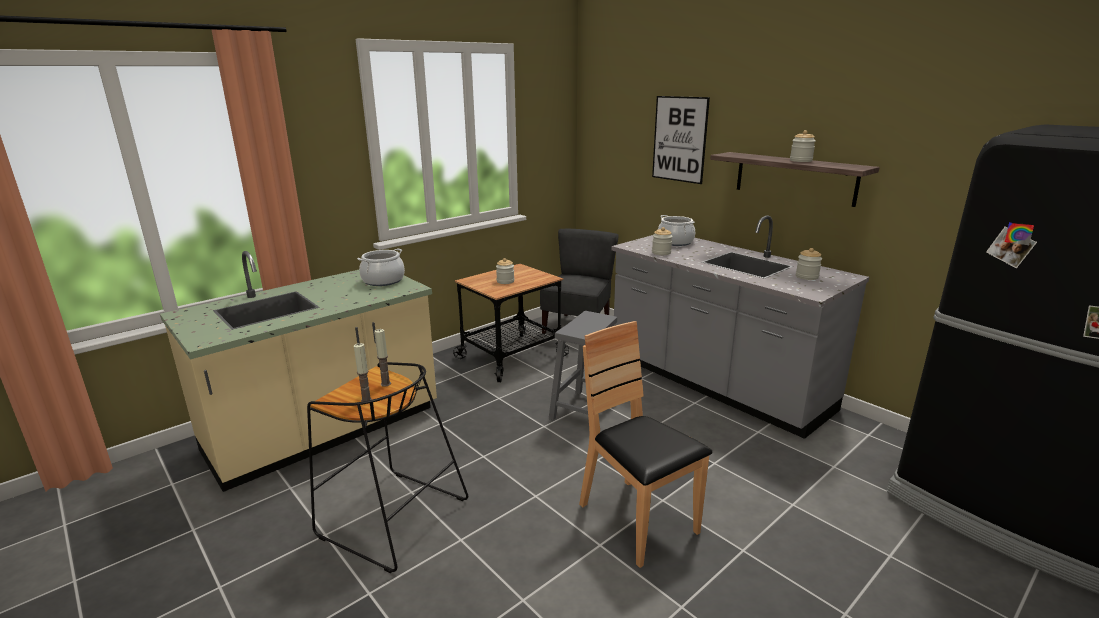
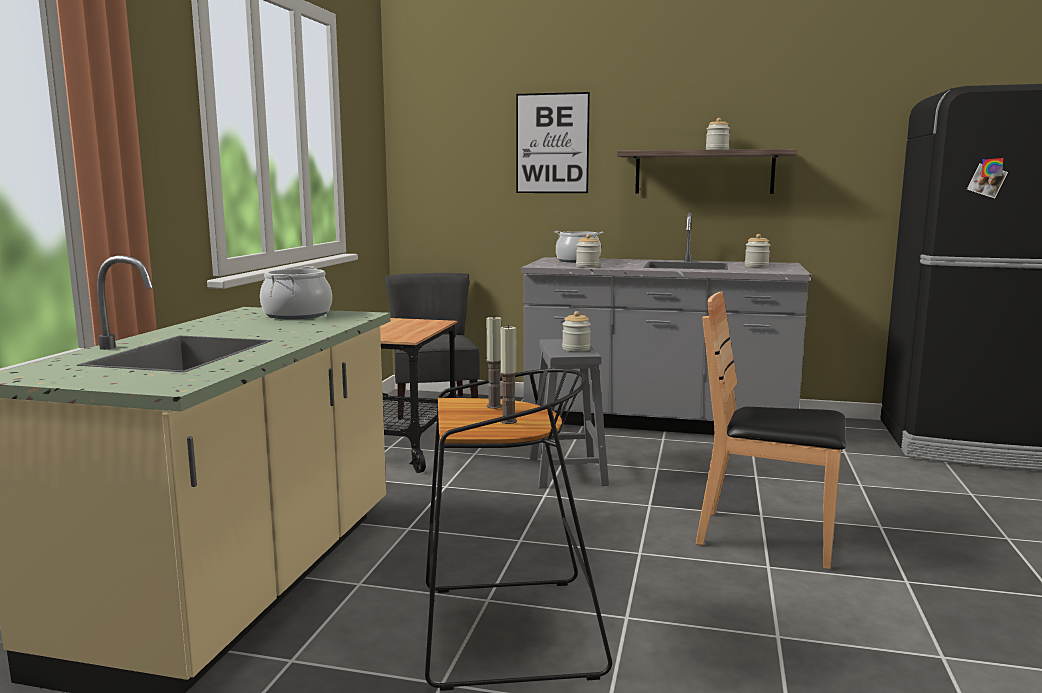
camera: 35 degrees left, 10 degrees down
(505, 281) = (391, 330): jar -> jar (576, 349)

